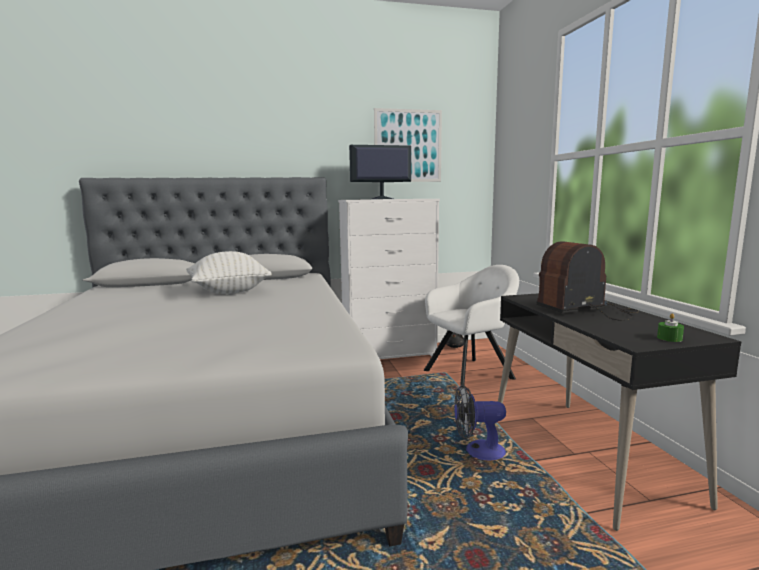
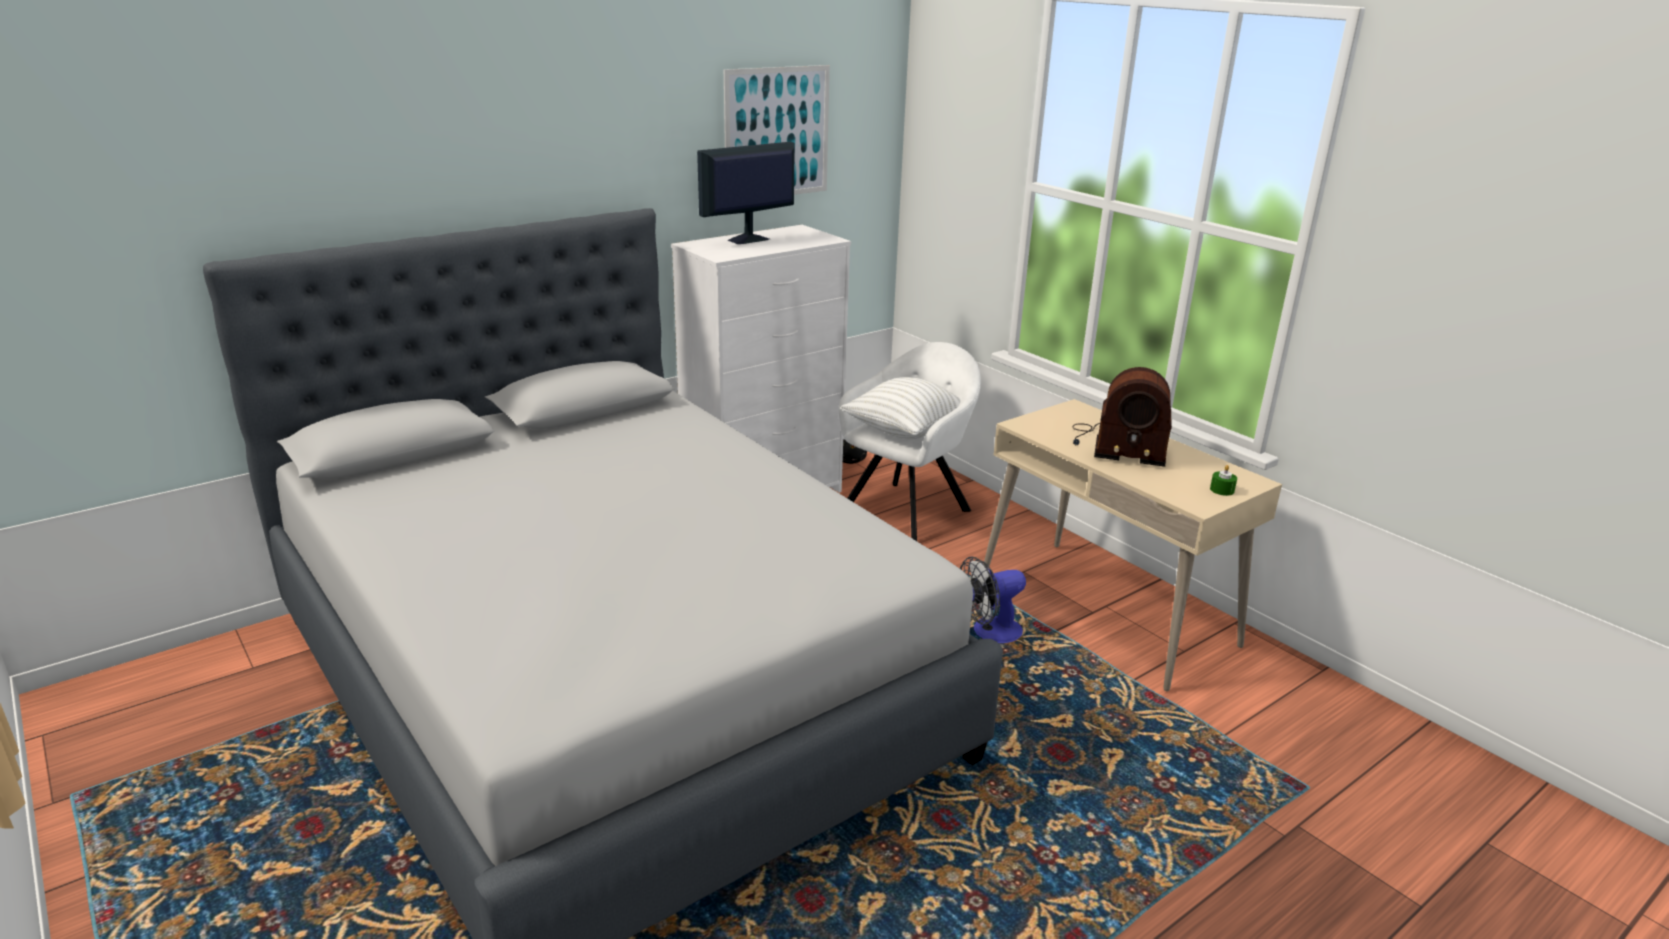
camera: 25 degrees left, 15 degrees up
(229, 291) = (590, 462): white pillow -> white pillow (904, 431)
(587, 310) = (1117, 445): radio -> radio turned 120 degrees counterclockwise
(587, 455) = (1106, 610): black desk -> beige desk

